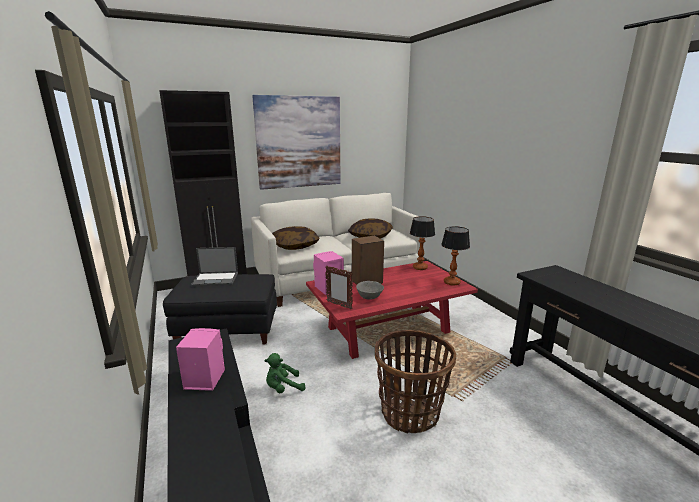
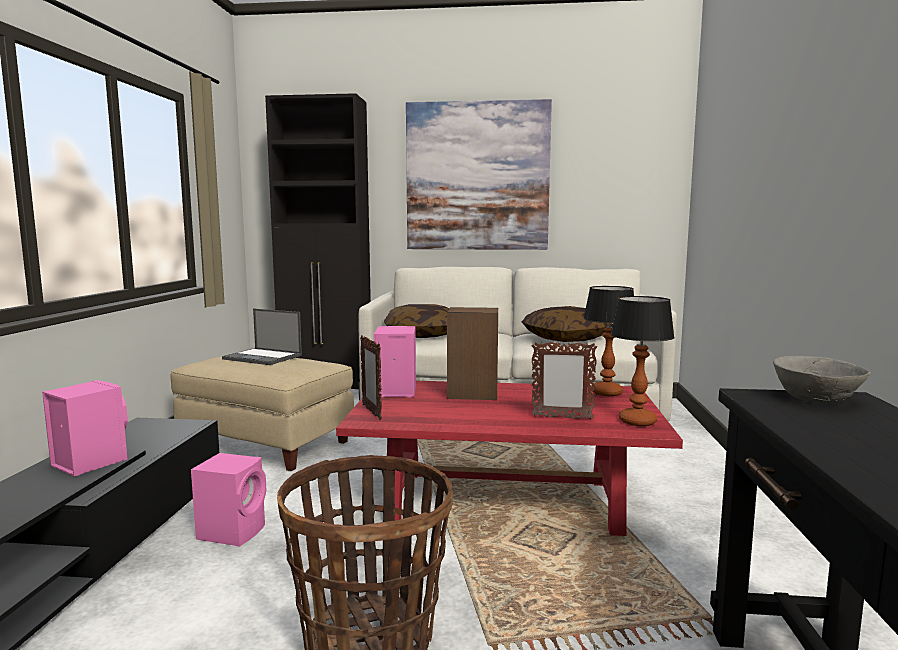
camera: 30 degrees right, 10 degrees down
(228, 330) = (267, 444): black ottoman -> beige ottoman
(283, 388) = (233, 531): green plush toy -> pink speaker
(369, 297) = (439, 412): grey bowl -> grey bowl (815, 399)
(422, 287) = (561, 417): none -> picture frame

